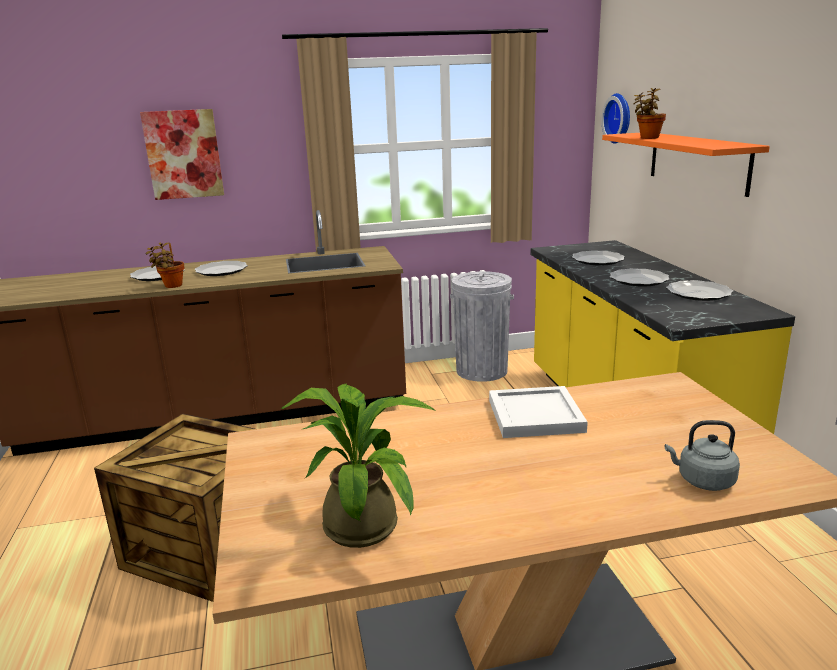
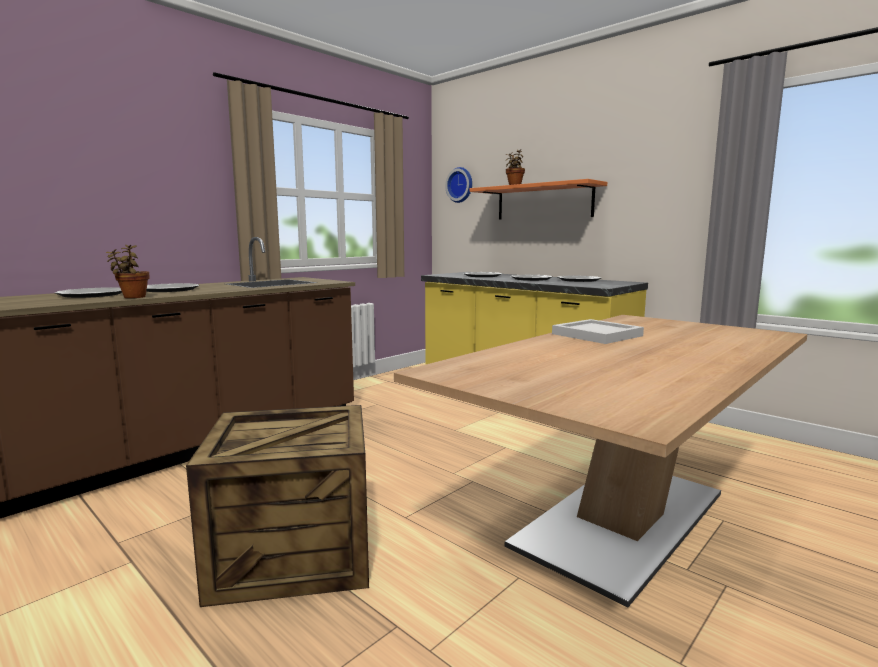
camera: 35 degrees left, 10 degrees down
(183, 154) = (97, 174): picture -> none
(362, 521) = (629, 384): potted plant -> none
(481, 370) = (382, 385): grey trash can -> none
(702, 481) = (743, 340): grey kettle -> none

